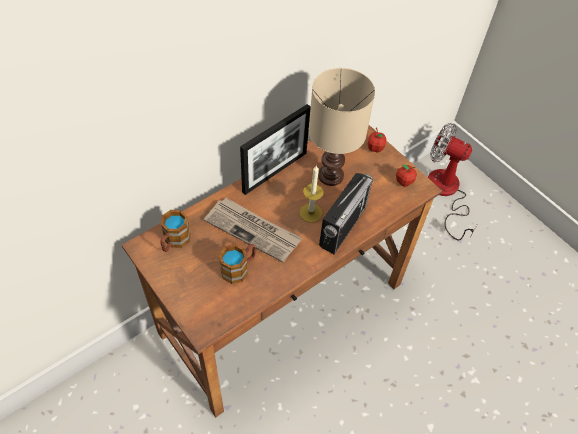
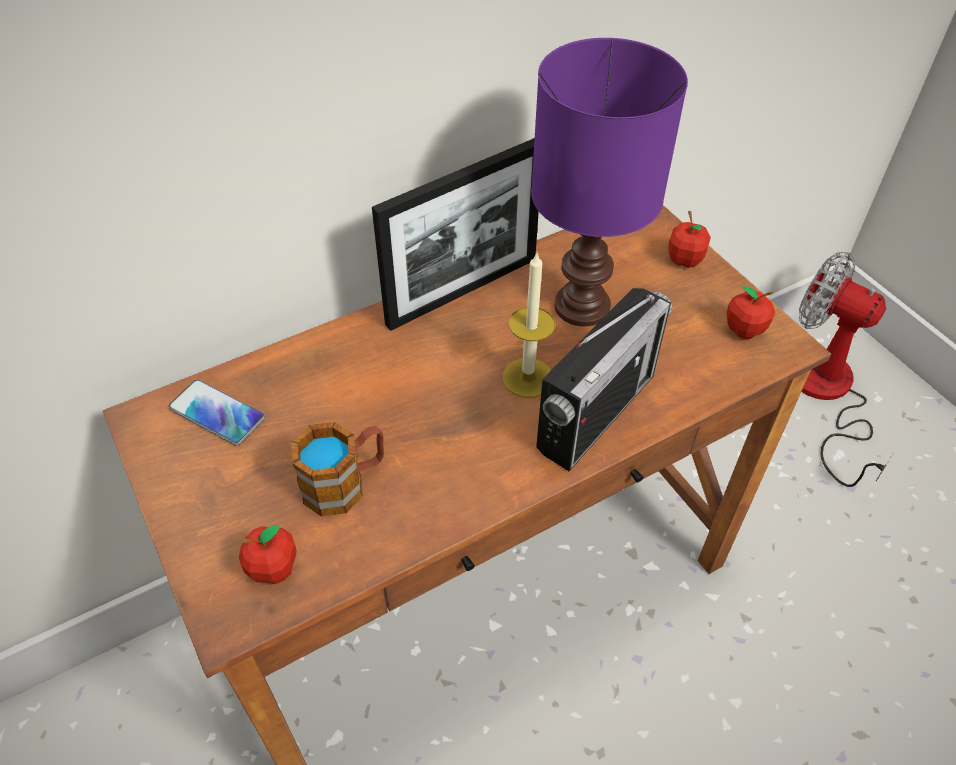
camera: 10 degrees right, 5 degrees down
(174, 241) = (217, 413): mug -> phone
(216, 308) = (273, 569): none -> apple
(253, 230) = (394, 404): newspaper -> none
(331, 176) = (584, 307): beige table lamp -> purple table lamp

